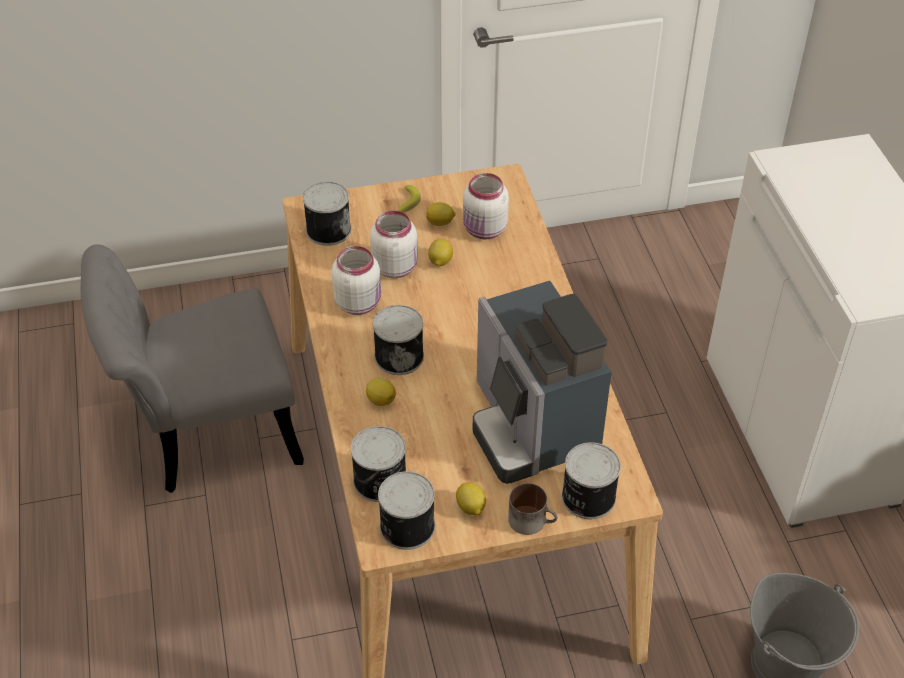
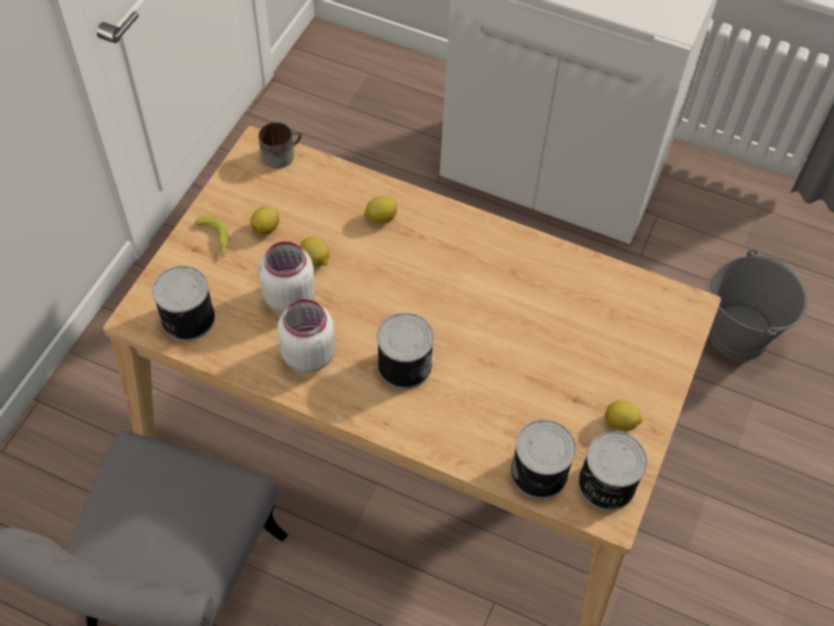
camera: 55 degrees left, 10 degrees up
(380, 400) = (444, 412): lemon -> lemon (380, 218)
(484, 230) = (308, 203): white jar -> none
(531, 425) = (565, 322): coffee machine -> none
(532, 520) = (666, 388): mug -> mug (281, 153)
(587, 497) = (670, 335): can -> none

